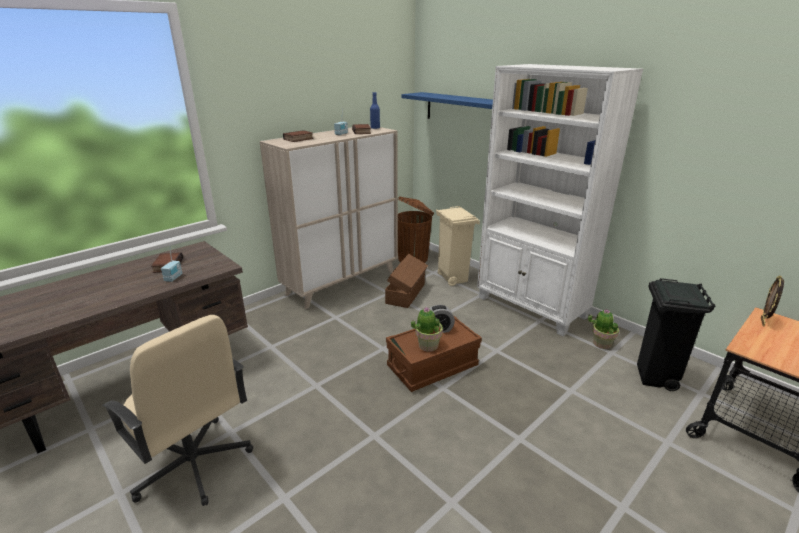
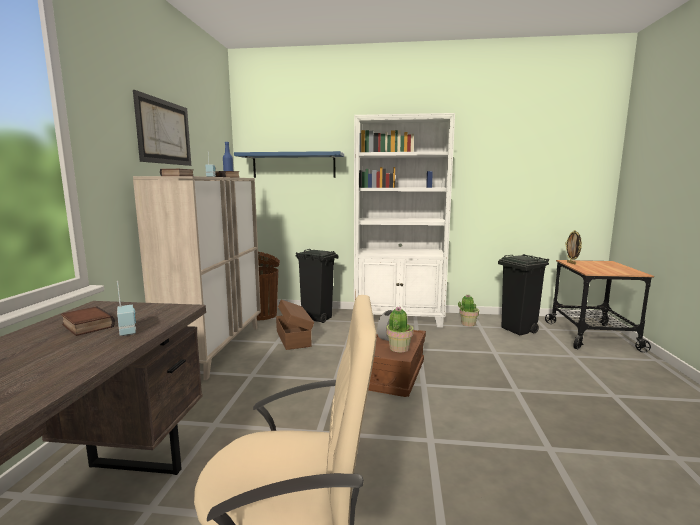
camera: 40 degrees left, 15 degrees down
(304, 92) = (164, 132): none -> picture
(452, 278) = (316, 318): beige trash can -> black trash can

